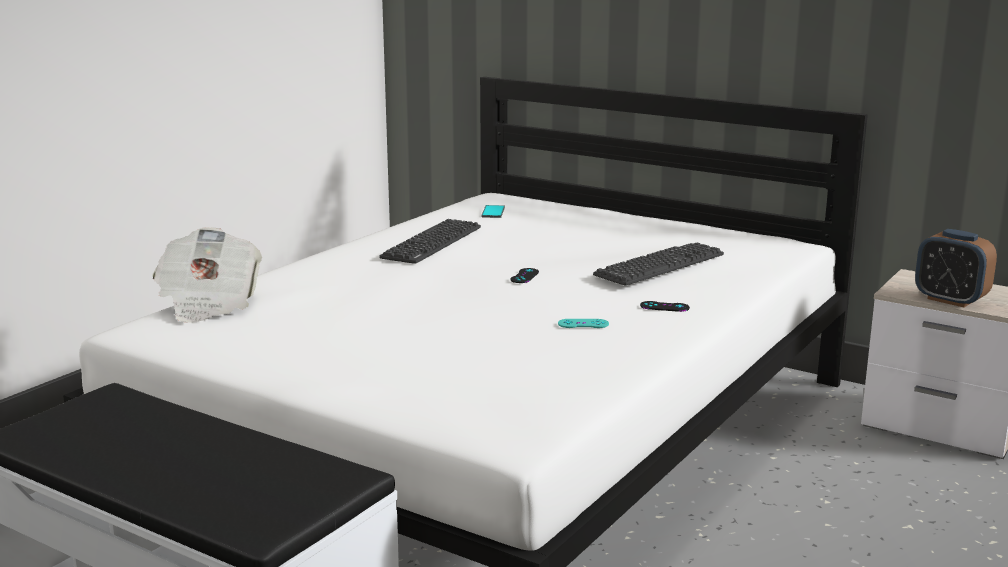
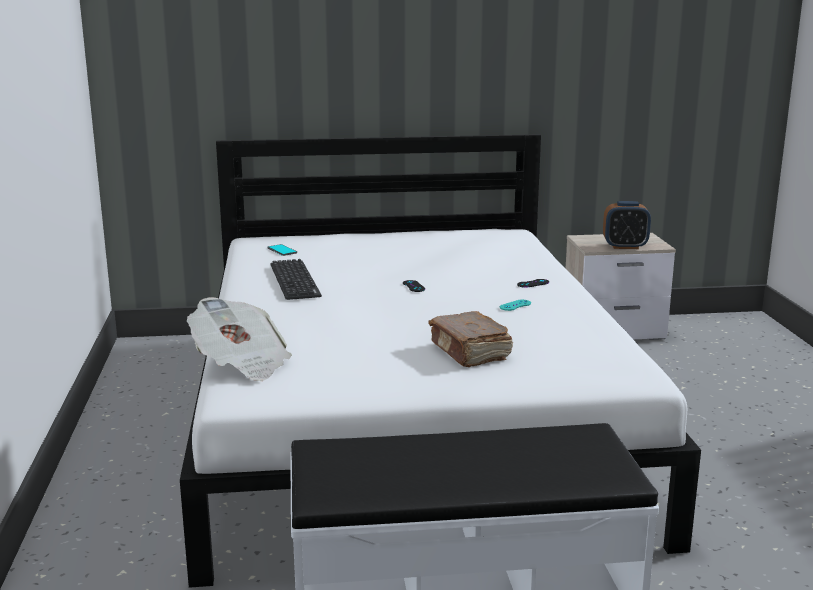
camera: 40 degrees left, 0 degrees up
(415, 355) = (470, 352): none -> brown book
(660, 265) = (477, 260): keyboard -> none

